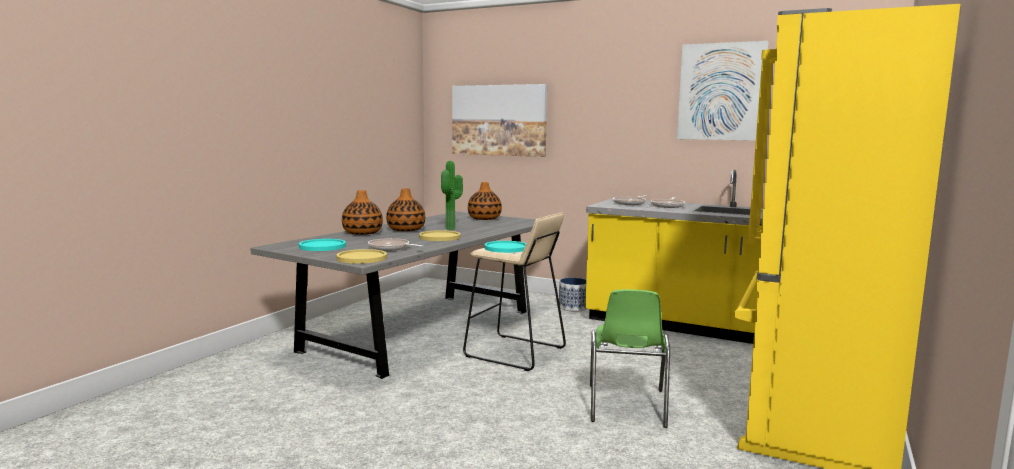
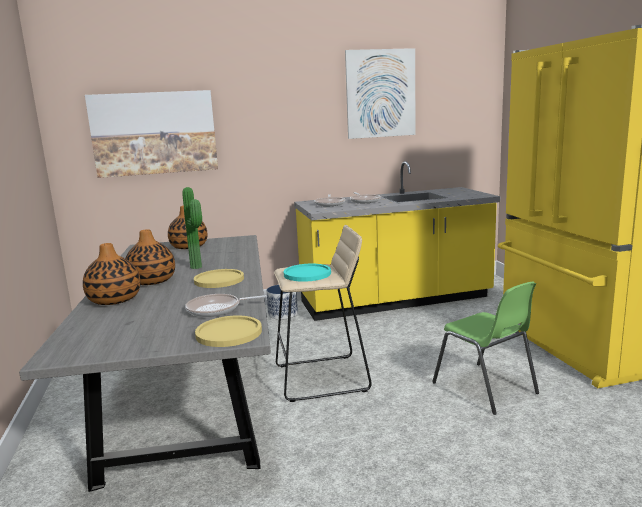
camera: 40 degrees left, 5 degrees up
(322, 246) = (126, 333): turquoise plate -> none

